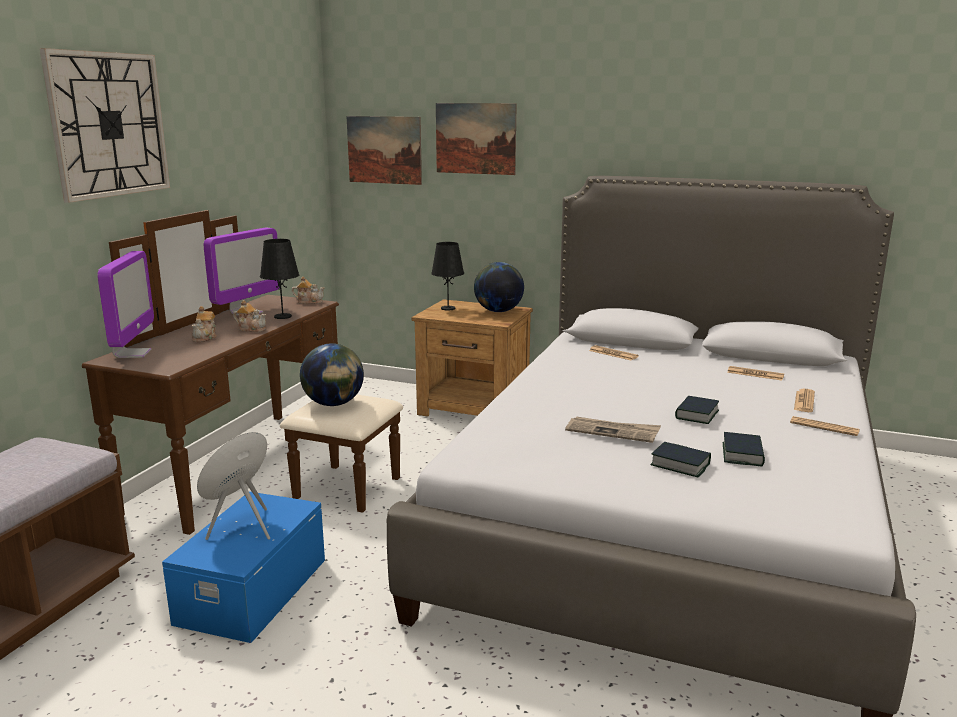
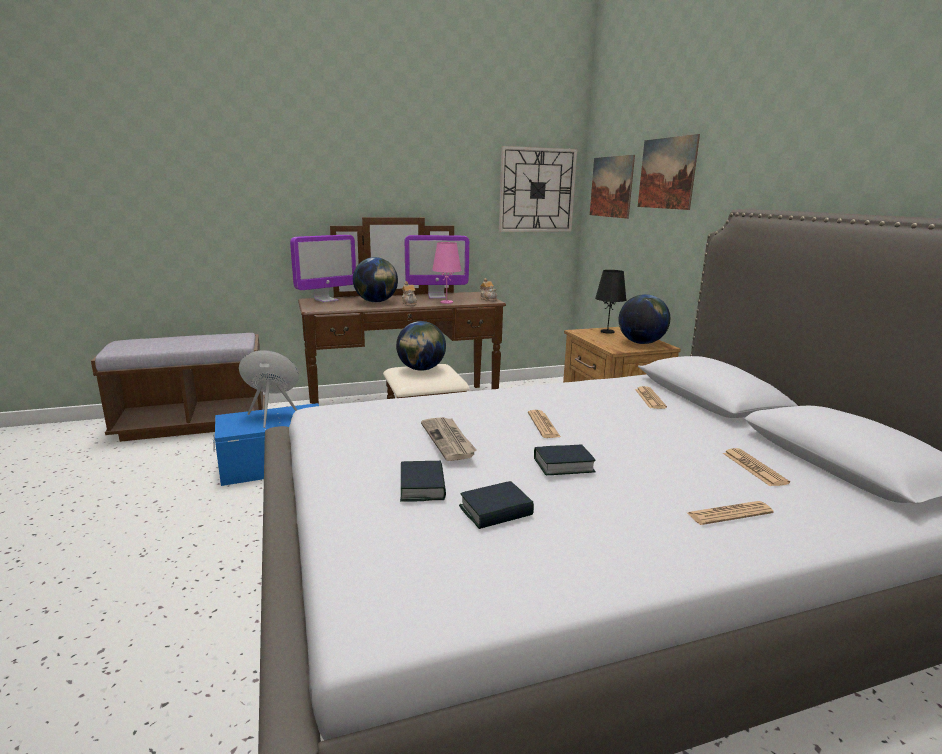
camera: 50 degrees right, 0 degrees up
(109, 125) = (345, 149): wall clock -> wall clock (537, 190)
(205, 338) = (376, 302): teapot -> globe
(282, 316) = (446, 302): black table lamp -> pink table lamp
(824, 427) = (667, 543): newspaper -> newspaper (543, 425)

